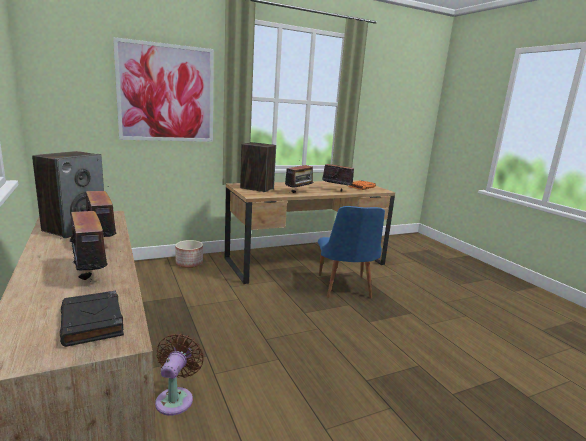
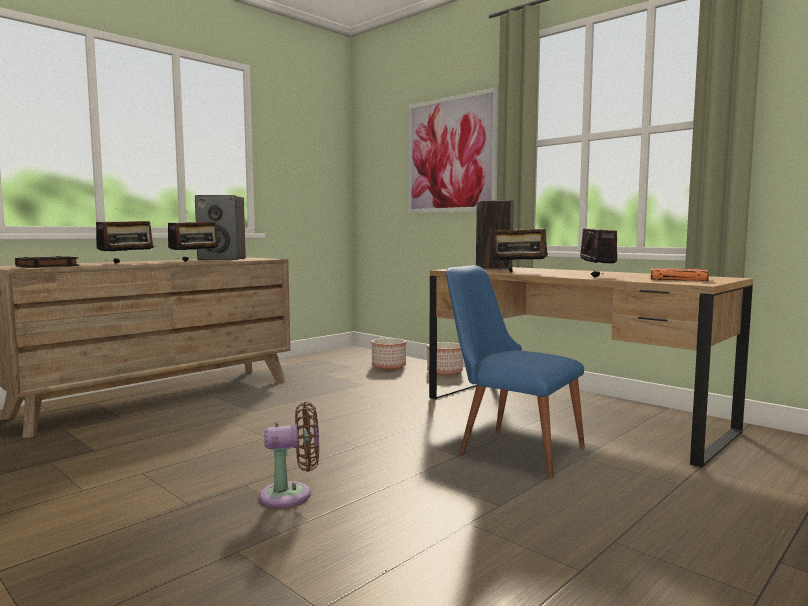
camera: 70 degrees right, 10 degrees down
(145, 275) = (389, 366): none -> planter
(176, 398) = (179, 414): brown fan -> brown fan (291, 495)
(345, 289) = (510, 447): blue chair -> blue chair turned 60 degrees clockwise

